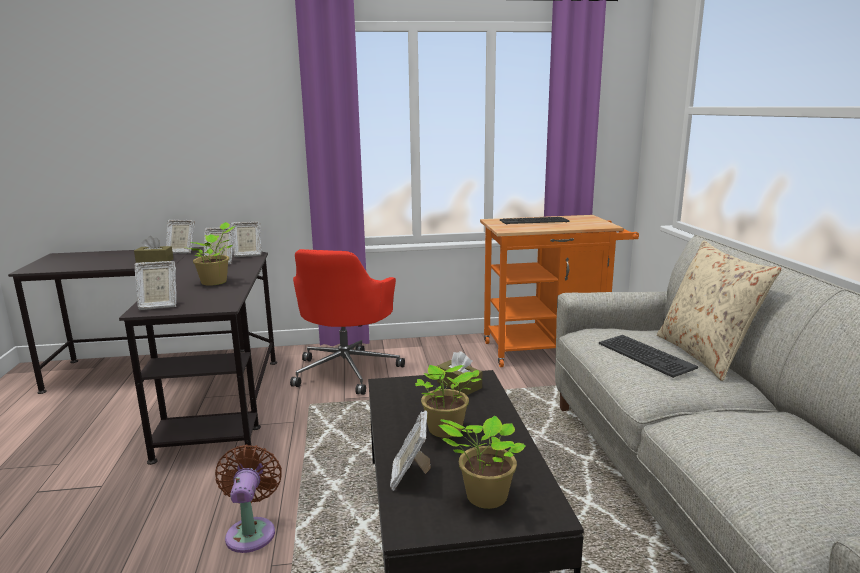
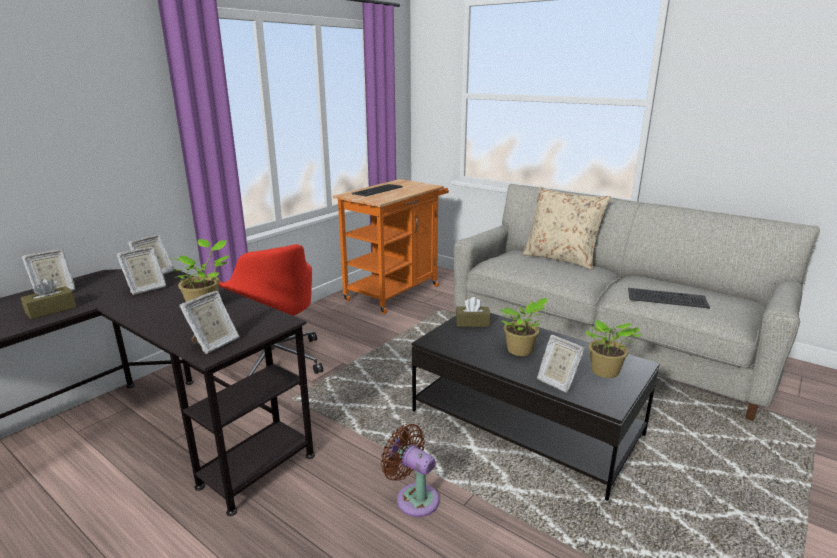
camera: 45 degrees left, 5 degrees up
(644, 356) = (545, 267): keyboard -> keyboard (667, 299)

